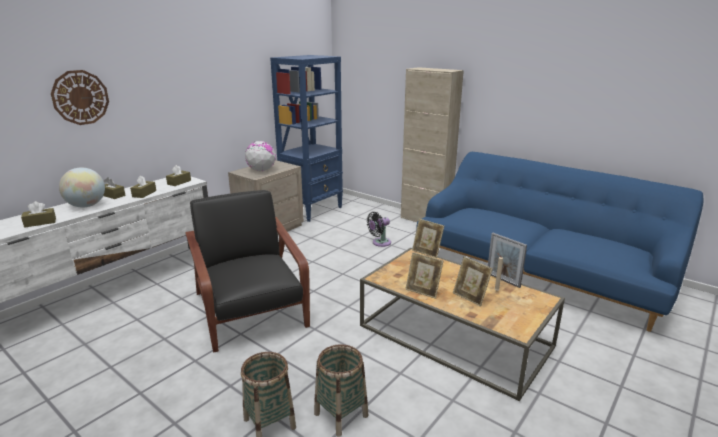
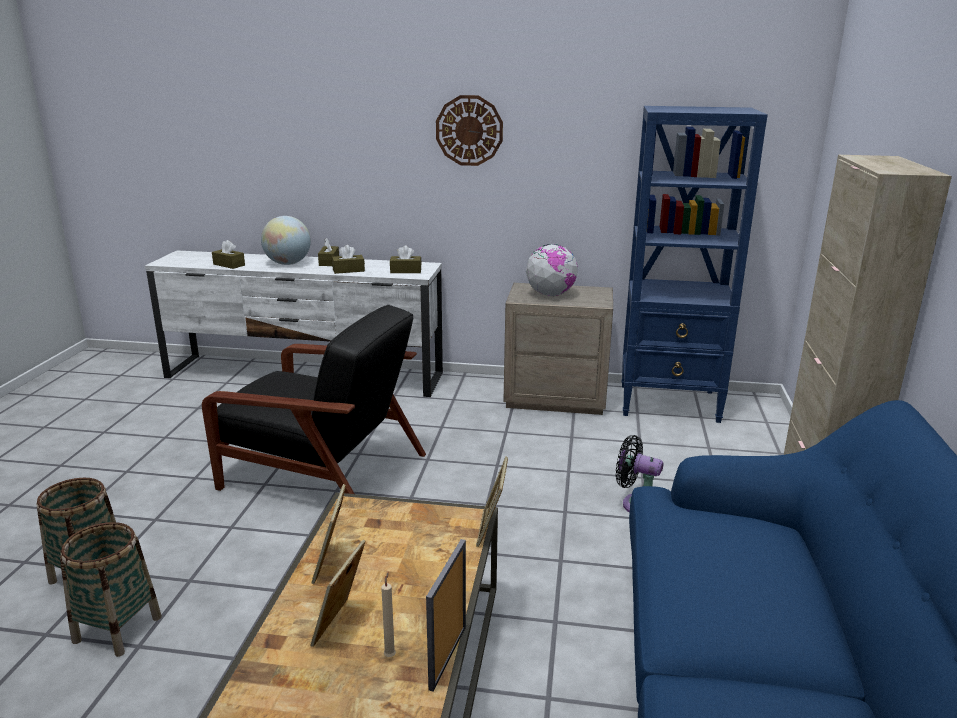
camera: 60 degrees right, 0 degrees up
(80, 97) = (324, 133): wall clock -> wall clock (469, 130)
(250, 311) = (320, 470): black armchair -> black armchair turned 75 degrees clockwise

